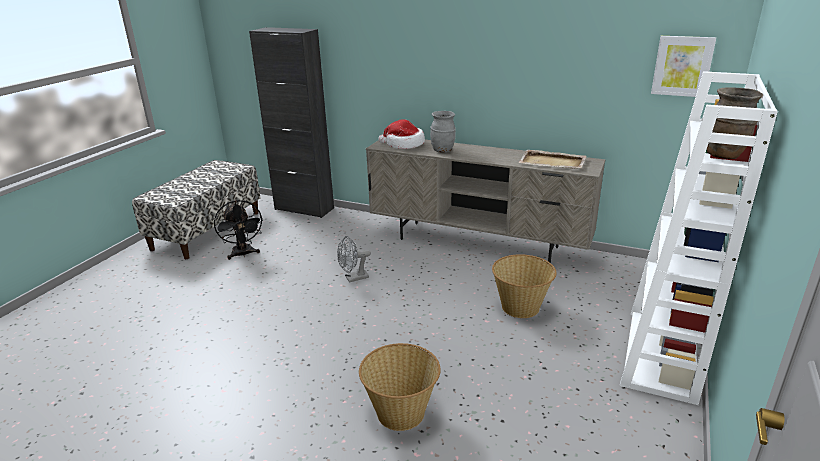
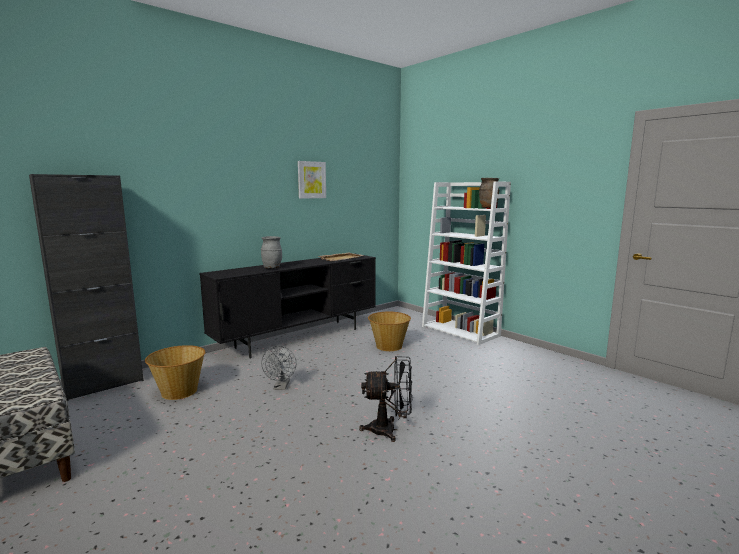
camera: 65 degrees left, 15 degrees down
(243, 254) = (138, 435): black fan -> black fan (389, 430)
(401, 412) = (466, 403): basket -> basket (179, 391)
(404, 144) = (235, 272): hat -> none
(478, 243) = (299, 338): beige tv stand -> black tv stand
(682, 66) = (377, 193): picture -> picture (311, 180)

